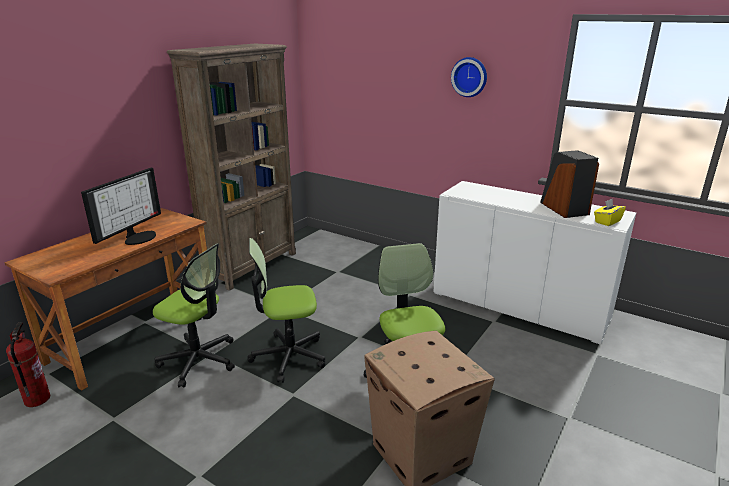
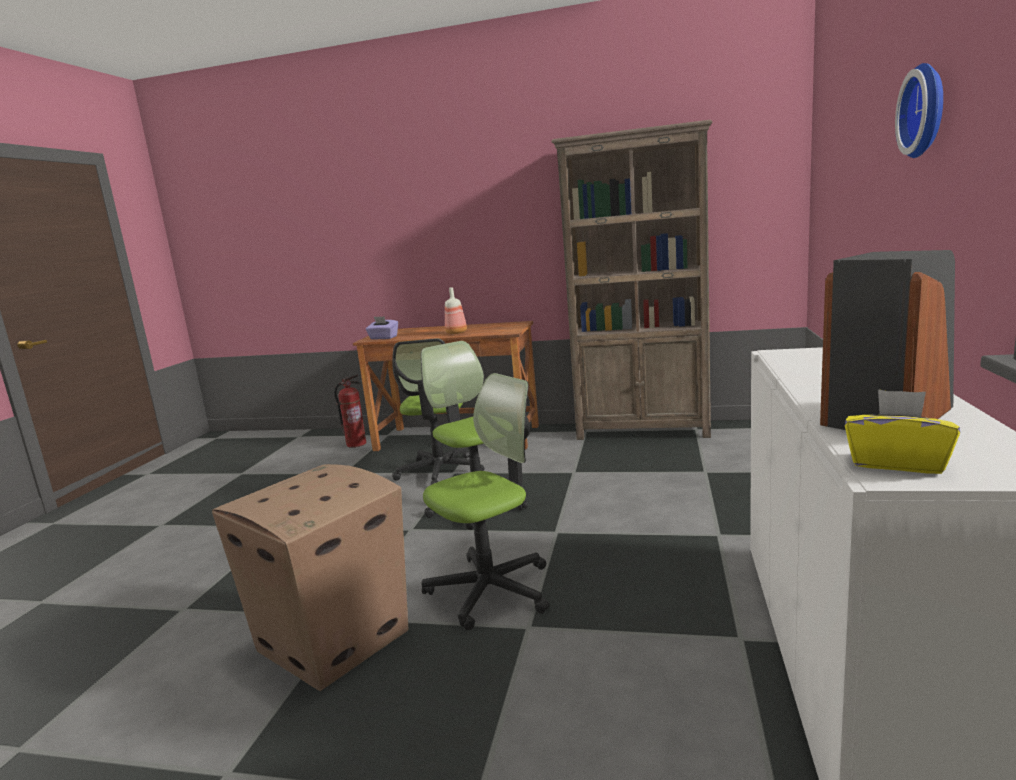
camera: 70 degrees right, 10 degrees down
(68, 267) = (383, 338): none -> purple tissue box
(138, 237) = (457, 333): monitor -> bottle

